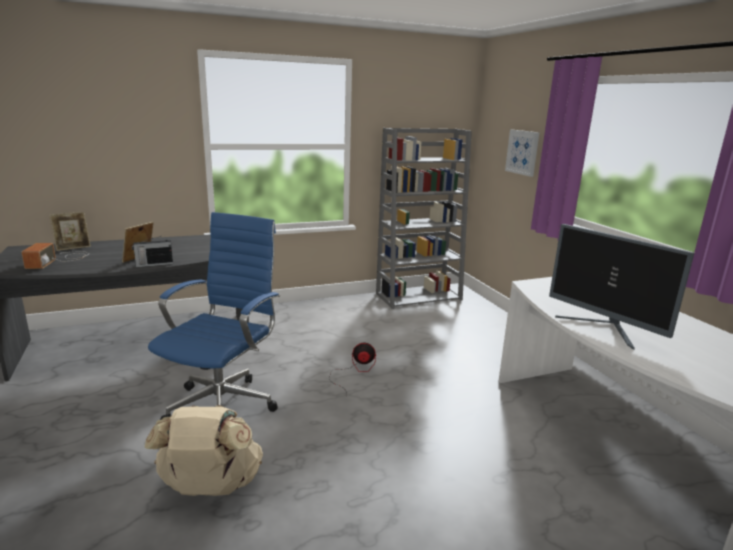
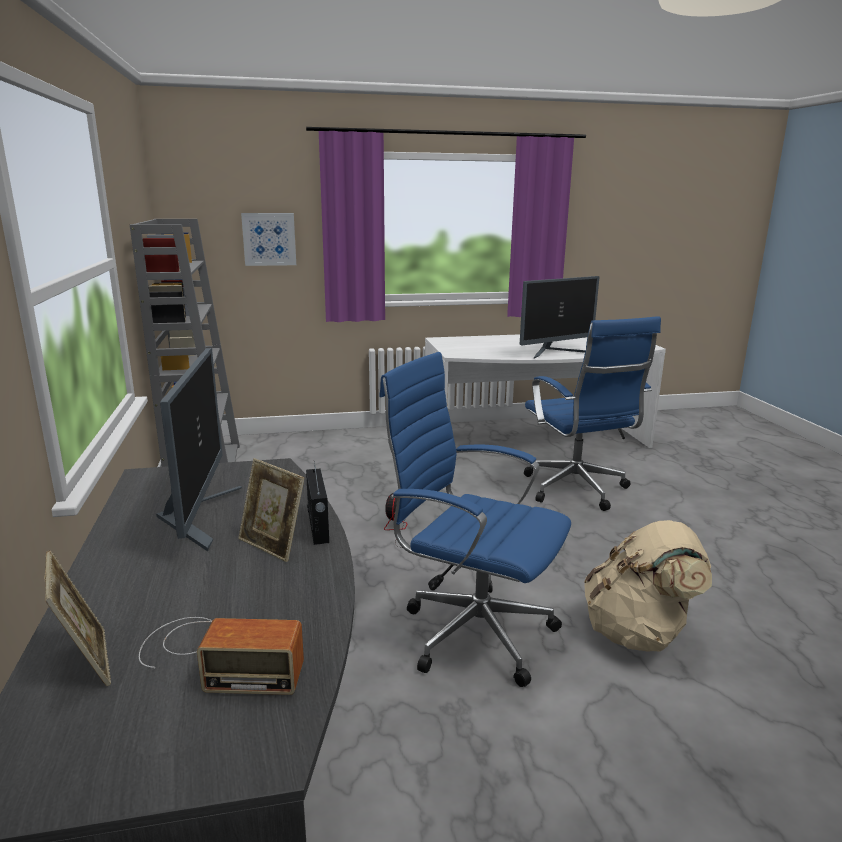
camera: 80 degrees left, 0 degrees up
(176, 247) = (198, 515): none -> monitor
(486, 470) = (577, 490): none -> blue office chair

